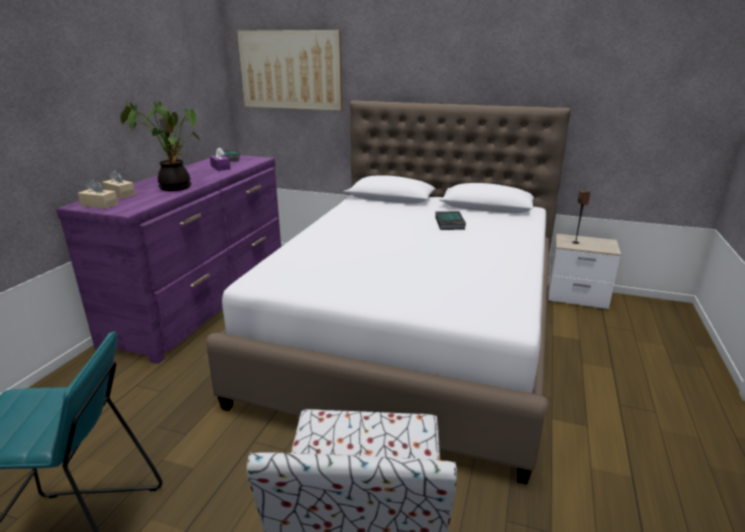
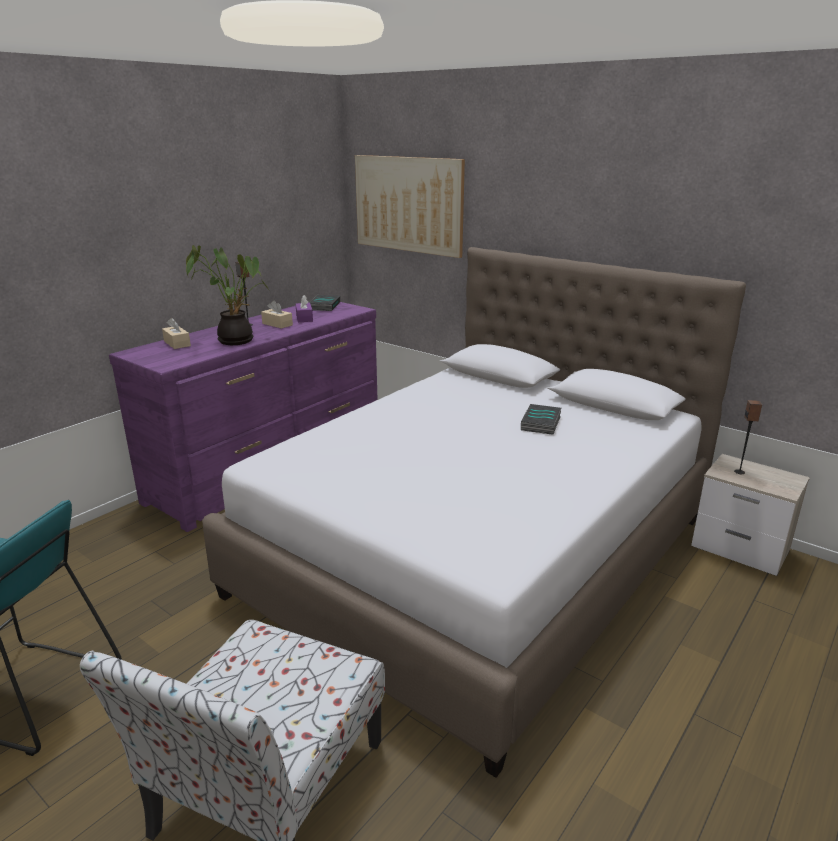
camera: 20 degrees right, 0 degrees up
(99, 205) = (148, 355): beige tissue box -> beige tissue box (277, 324)

